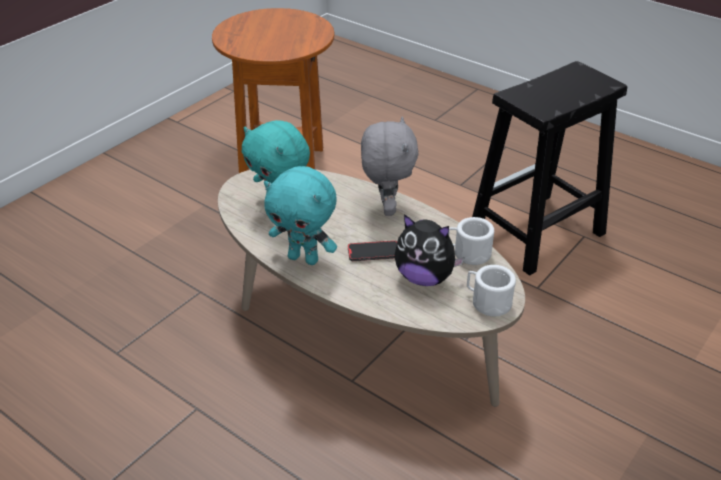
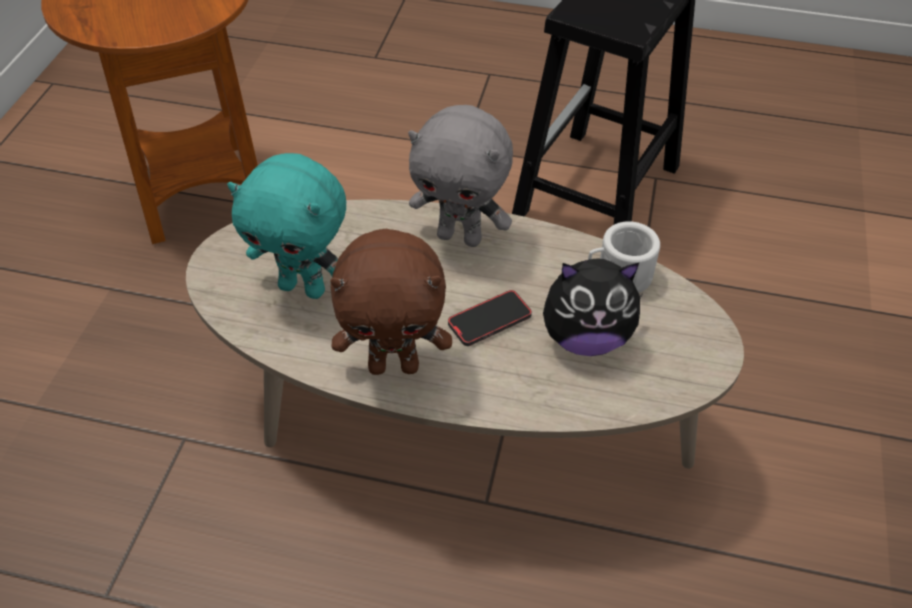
camera: 25 degrees left, 10 degrees up
(304, 258) = (394, 365): turquoise plush toy -> brown plush toy
(386, 207) = (460, 237): grey plush toy -> grey plush toy turned 135 degrees clockwise
(487, 302) = (692, 347): white mug -> none

